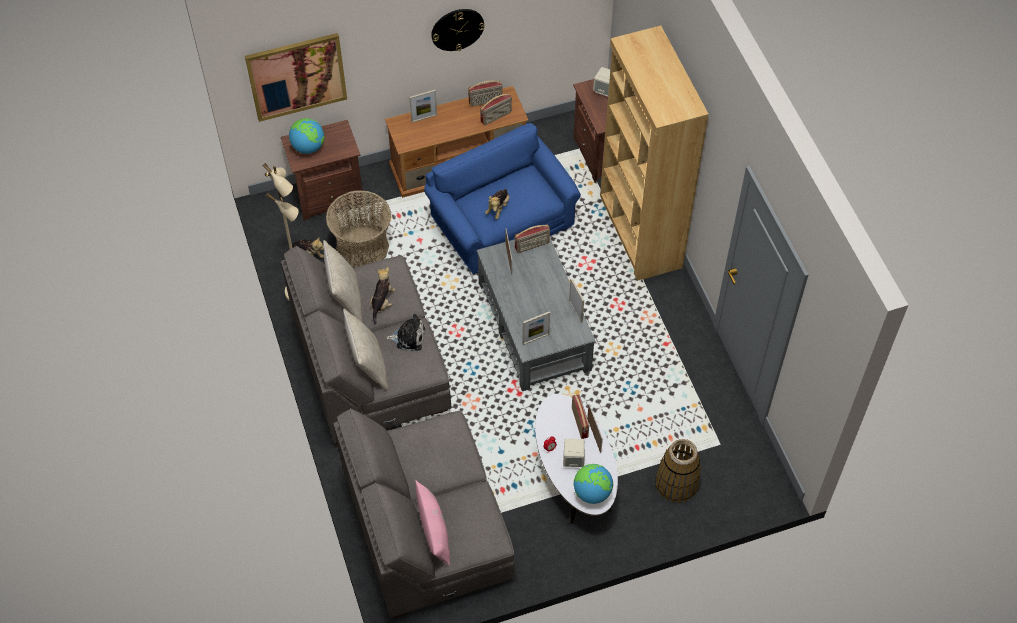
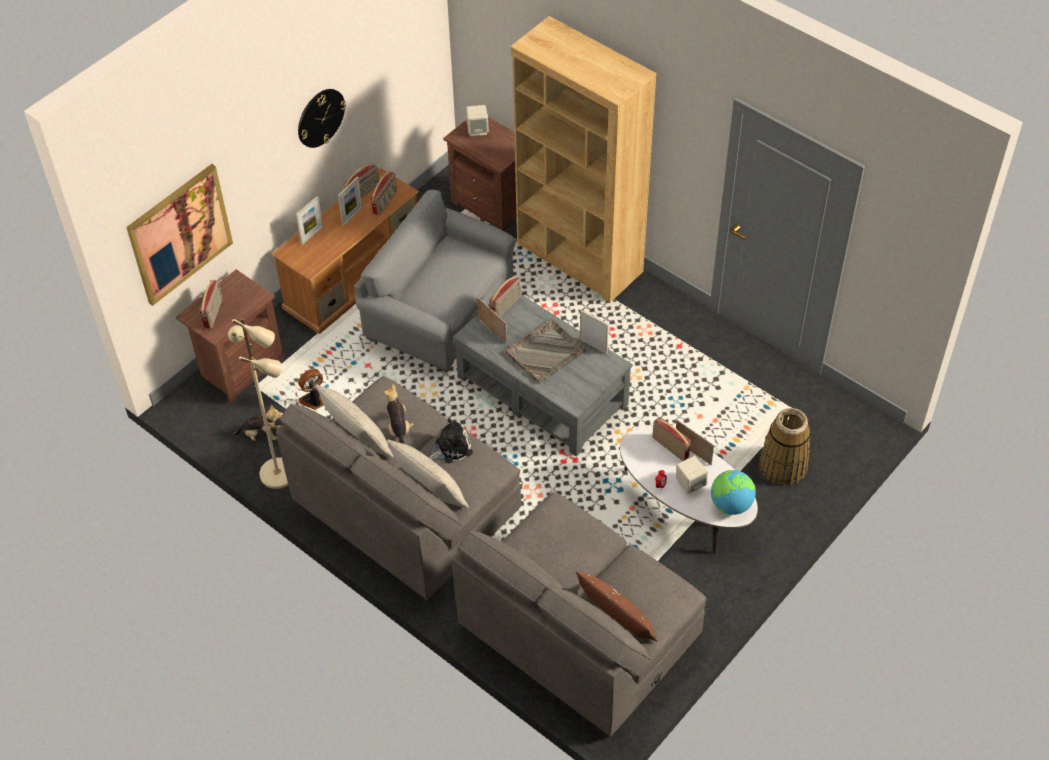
camera: 30 degrees left, 5 degrees down
(308, 147) = (214, 313): globe -> radio
(362, 248) = (313, 401): basket -> fan
(434, 530) = (616, 616): pink pillow -> brown pillow
(498, 208) = (444, 288): plush toy -> none
(502, 223) = (440, 311): blue armchair -> grey armchair
(535, 339) = (574, 390): picture frame -> picture frame (352, 216)
(536, 297) = (546, 352): none -> grey tray

